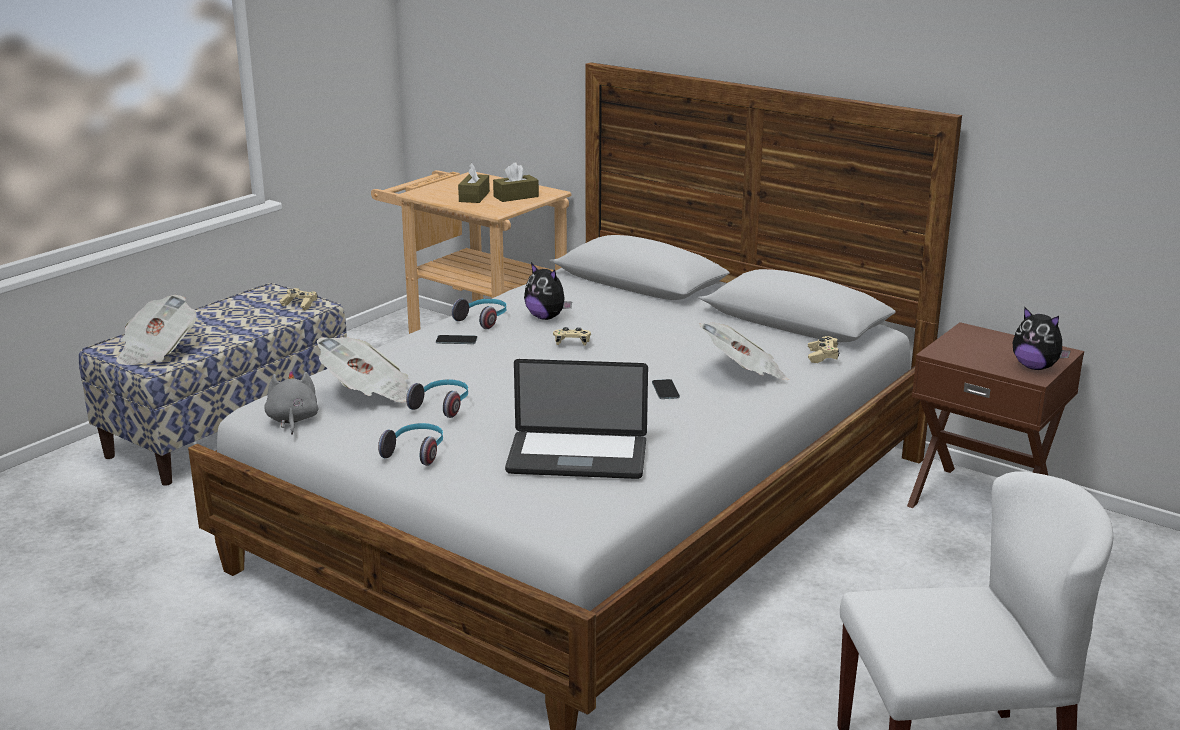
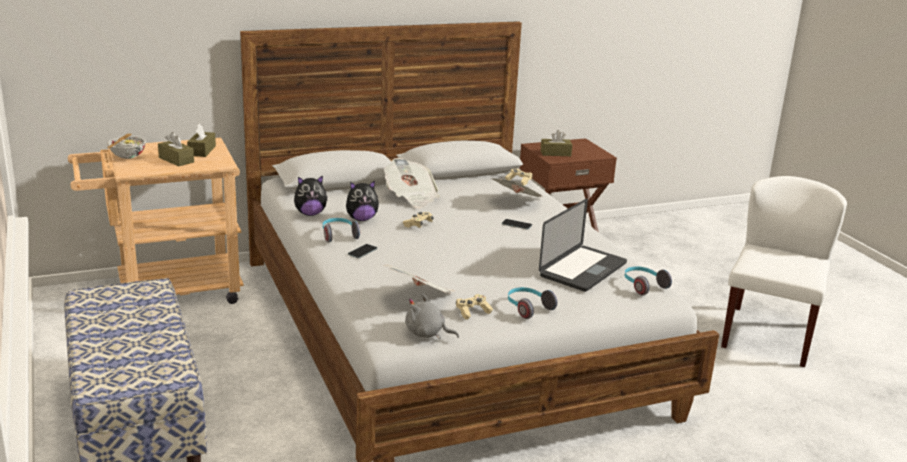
camera: 60 degrees left, 0 degrees up
(156, 352) = (145, 370): newspaper -> newspaper (411, 197)
(299, 305) = (142, 292): beige game controller -> beige game controller (473, 312)
(442, 406) = (469, 282): headphones -> headphones (643, 286)
(451, 182) = (127, 156): none -> bowl
(967, 348) = (555, 153): none -> brown tissue box
(1035, 367) = (593, 151): plush toy -> plush toy (310, 214)

